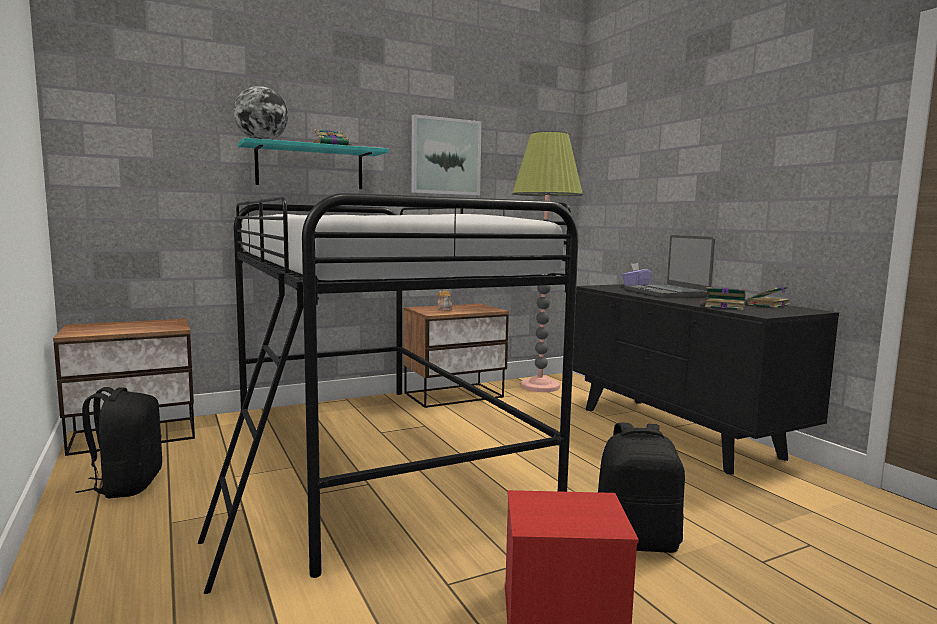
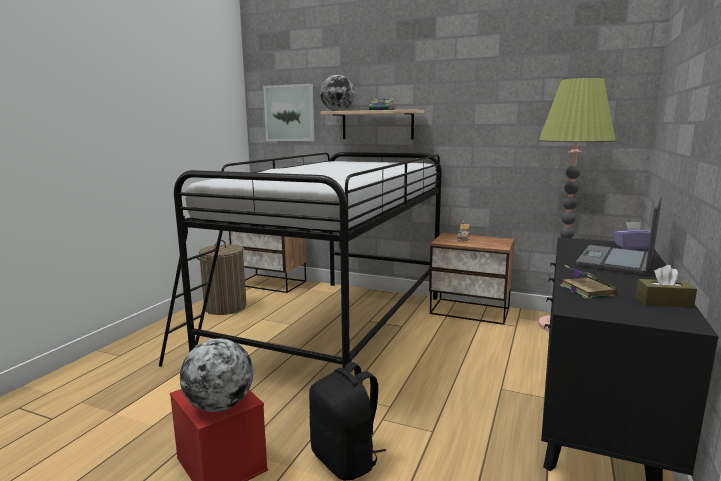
camera: 50 degrees right, 5 degrees up
(127, 485) = (225, 307): black backpack -> laundry basket
(310, 167) = (377, 125): turquoise shelf -> beige shelf
(445, 156) = (486, 108): picture -> picture (289, 113)
(593, 514) = (220, 405): none -> globe
(768, 305) = (663, 302): book -> brown tissue box

